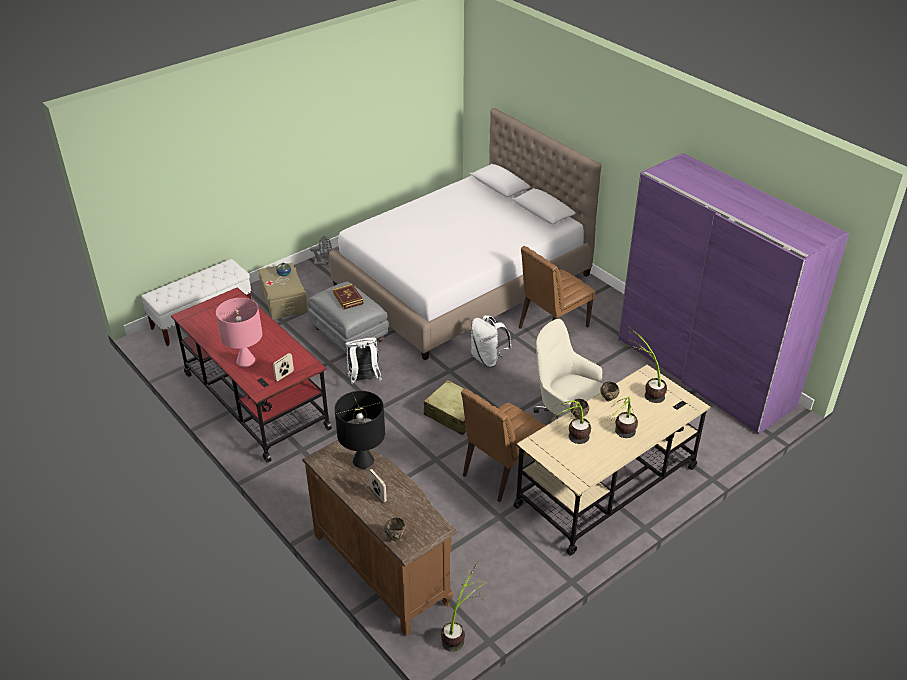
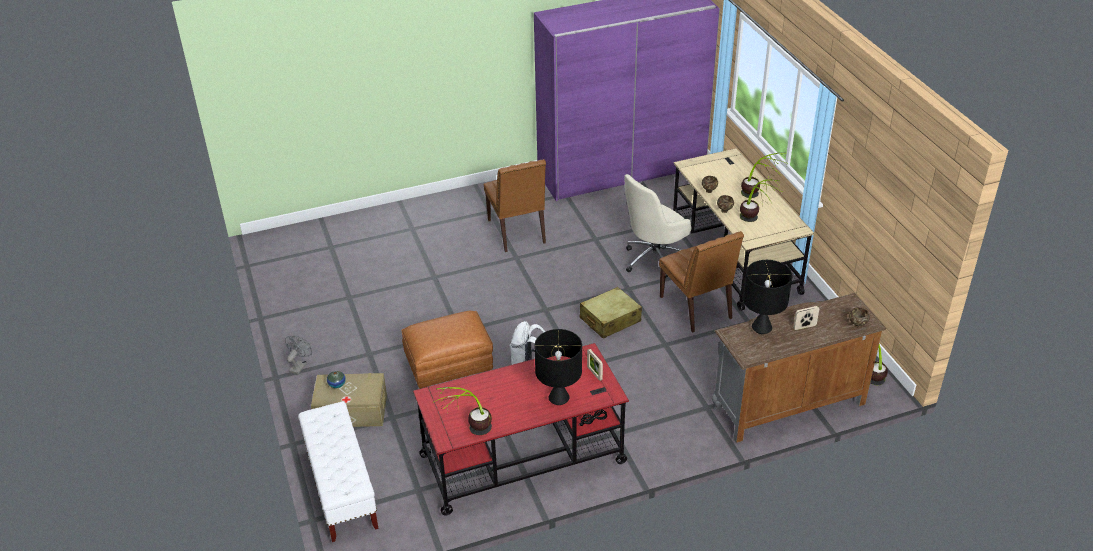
camera: 70 degrees left, 0 degrees up
(246, 362) = (559, 399): pink table lamp -> black table lamp
(348, 298) = (447, 327): book -> none
(350, 335) = (449, 368): grey ottoman -> brown ottoman
(382, 567) = (786, 404): brown dresser -> grey dresser
(463, 281) = (407, 269): white bed -> none
(488, 359) = (541, 281): white backpack -> none
(644, 390) = (705, 172): potted plant -> potted plant (468, 432)

